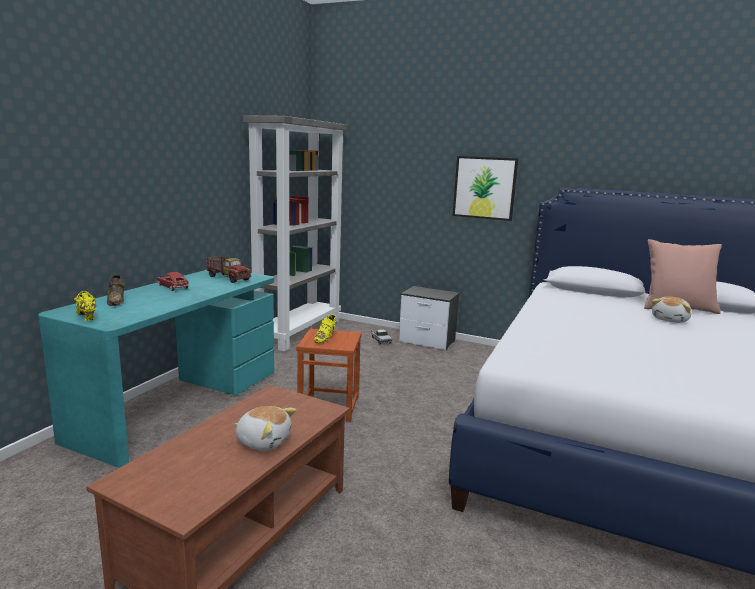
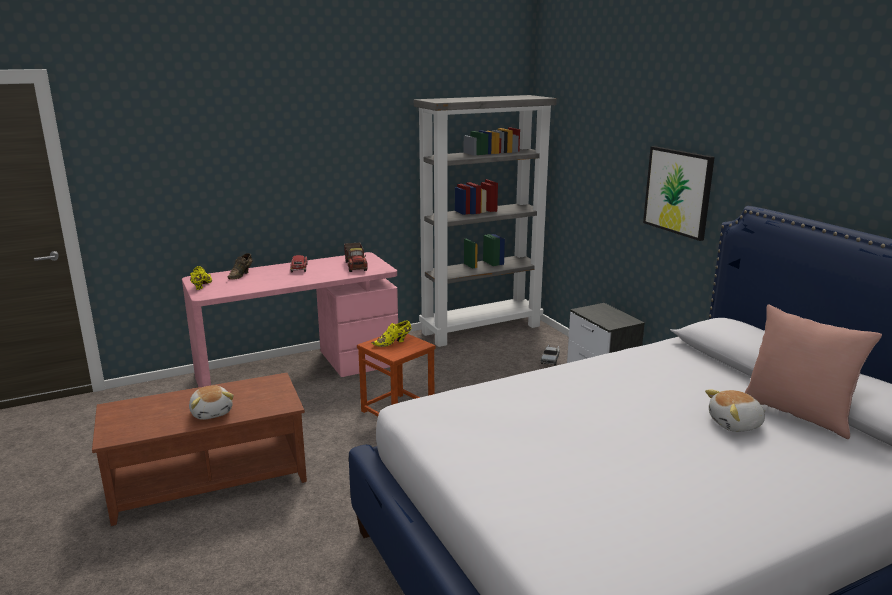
camera: 40 degrees right, 5 degrees up
(180, 403) = (298, 371): turquoise desk -> pink desk

